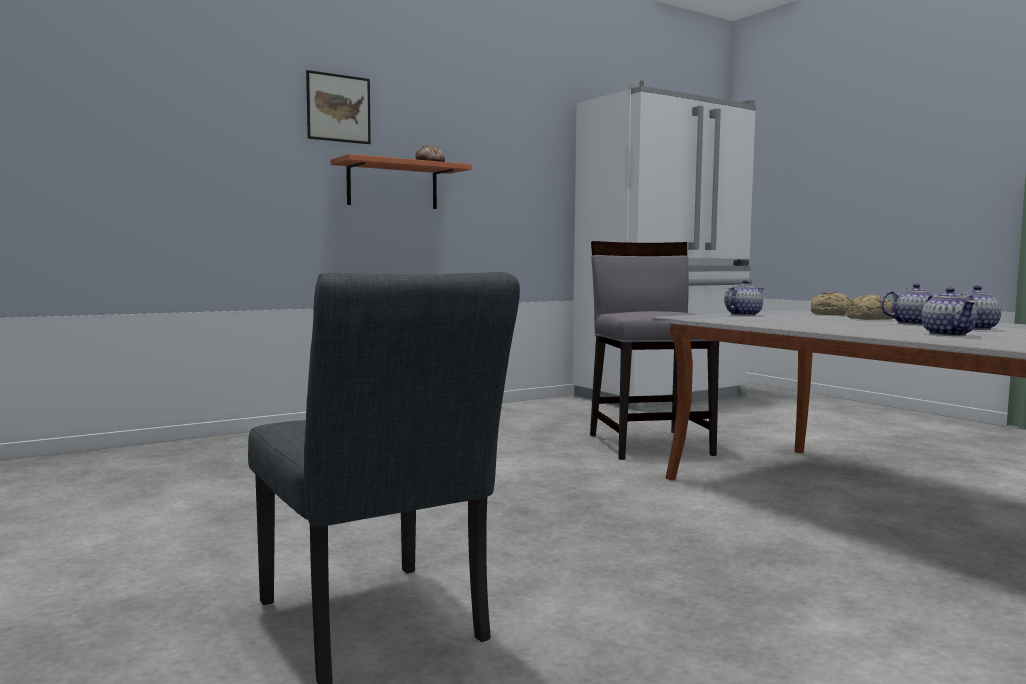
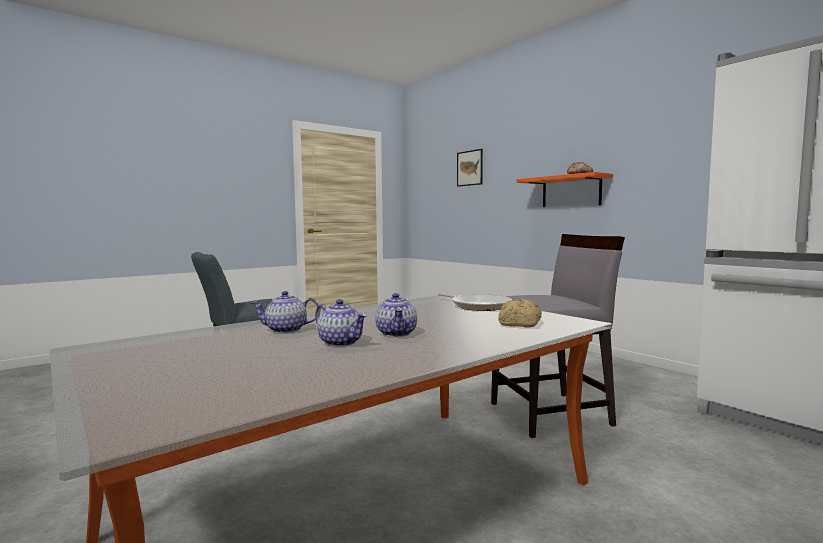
camera: 85 degrees right, 0 degrees up
(338, 108) = (541, 148): picture -> picture (470, 168)
(743, 315) = (478, 306): teapot -> frying pan
(868, 319) = (455, 328): bread -> none

